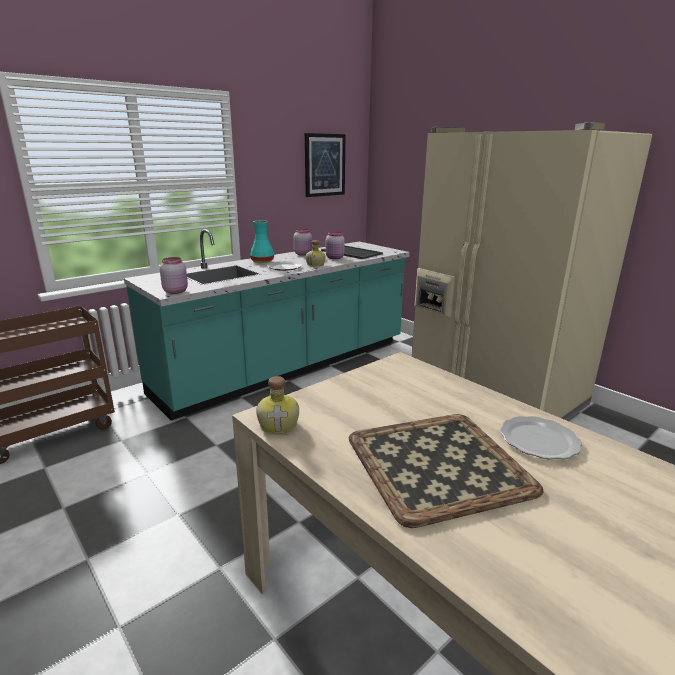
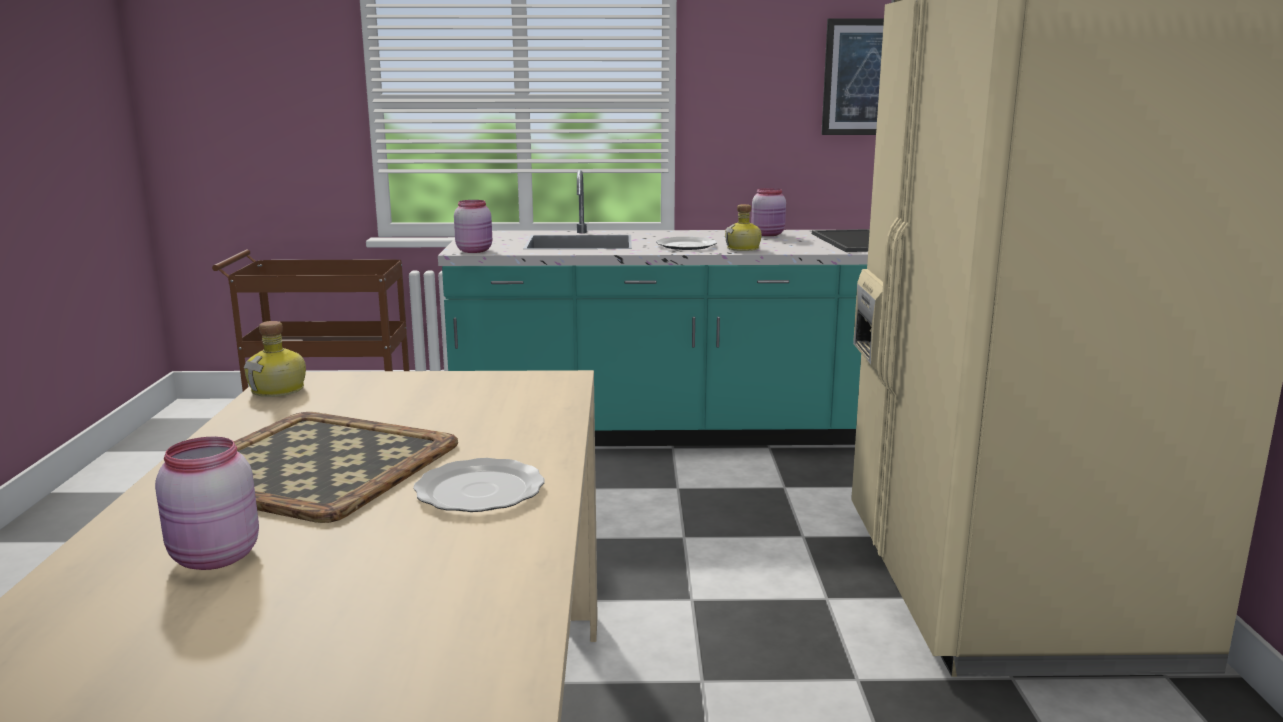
camera: 40 degrees right, 5 degrees down
(262, 261) = (677, 235): turquoise vase -> none
(335, 258) = (803, 245): pink jar -> pink jar (213, 558)

